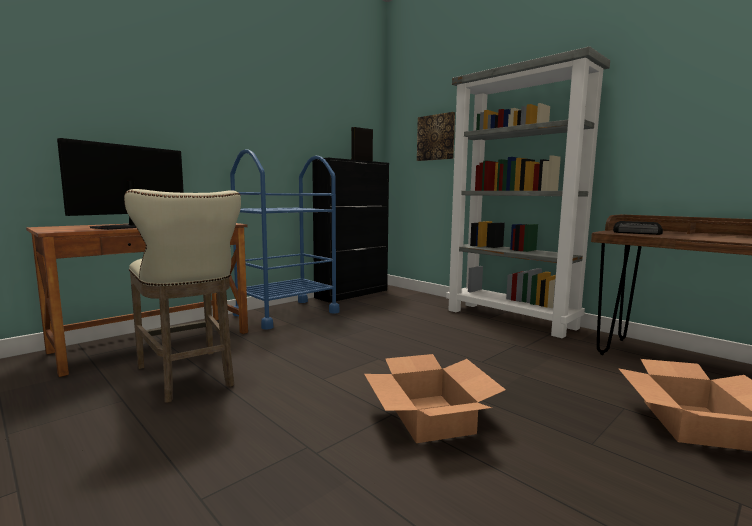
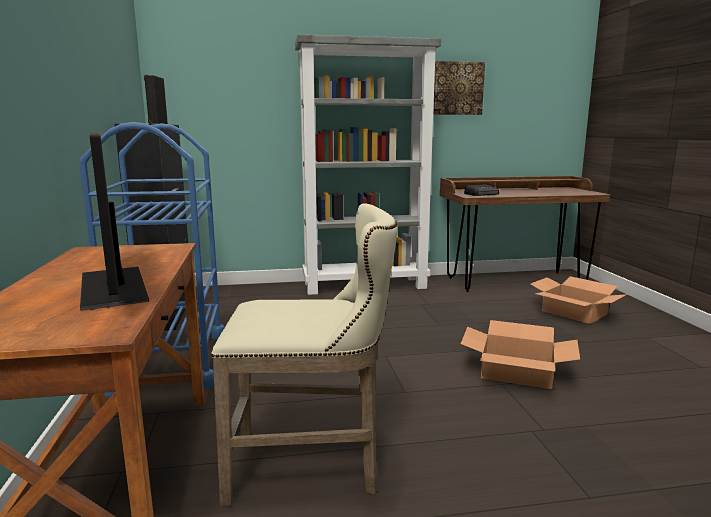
camera: 55 degrees left, 5 degrees up
(436, 137) = (237, 95): picture -> picture (458, 88)

